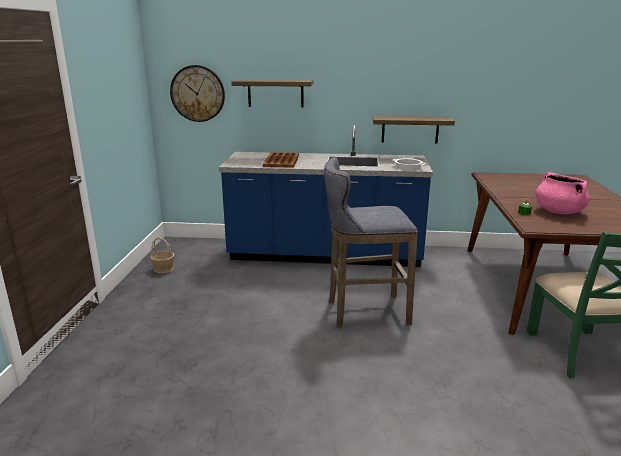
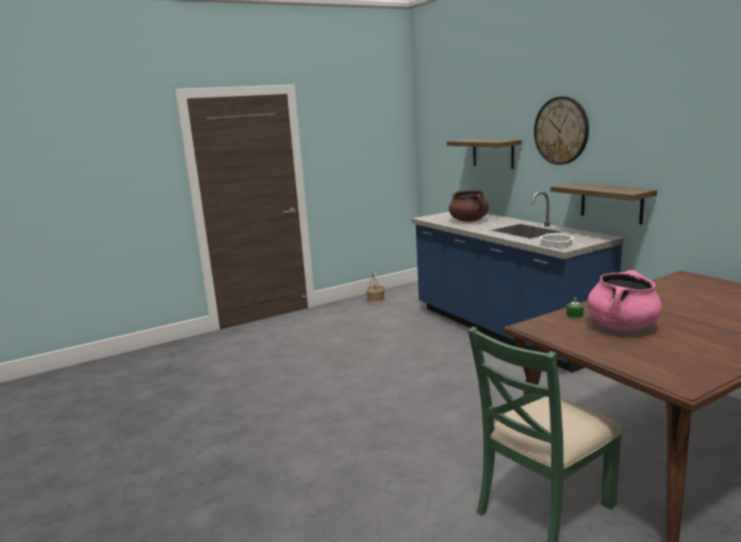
camera: 55 degrees right, 5 degrees down
(197, 93) = (442, 152): wall clock -> wall clock (561, 130)
(282, 160) = (469, 221): brown tray -> brown cooking pot
(363, 312) = (433, 379): grey stool -> none

